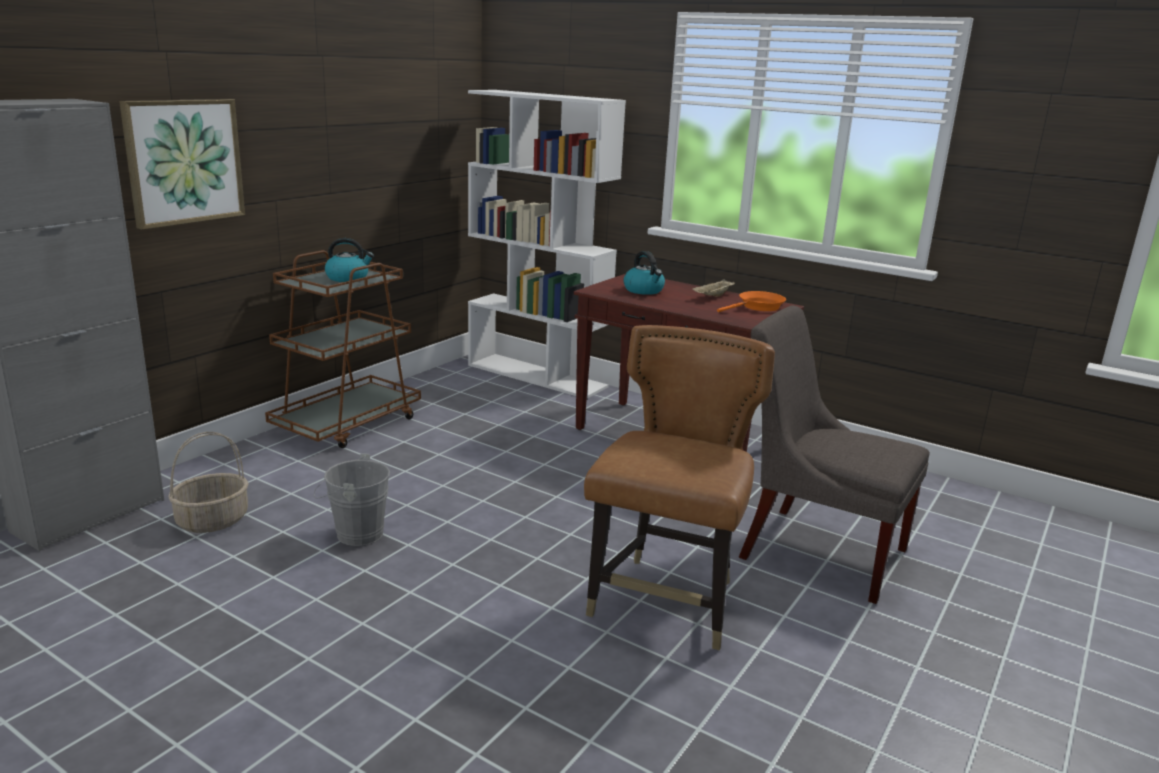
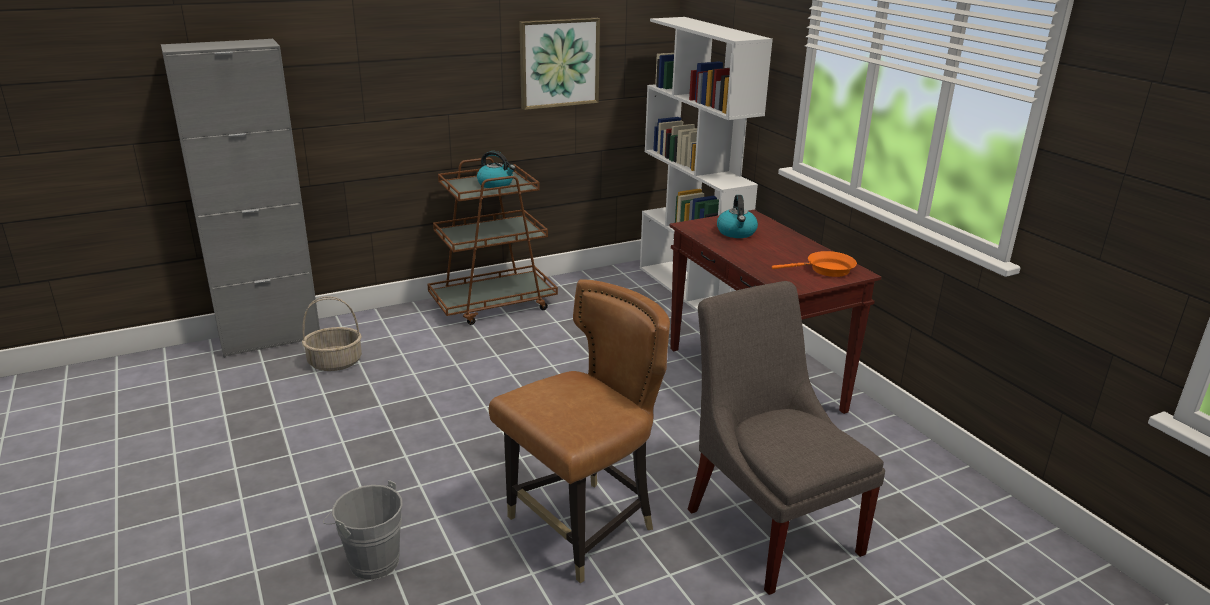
camera: 30 degrees right, 5 degrees up
(184, 161) = (364, 83): picture -> picture (559, 63)
(354, 533) = (413, 398): grey bucket -> grey bucket (370, 560)
(713, 297) = (796, 250): beige tray -> none

